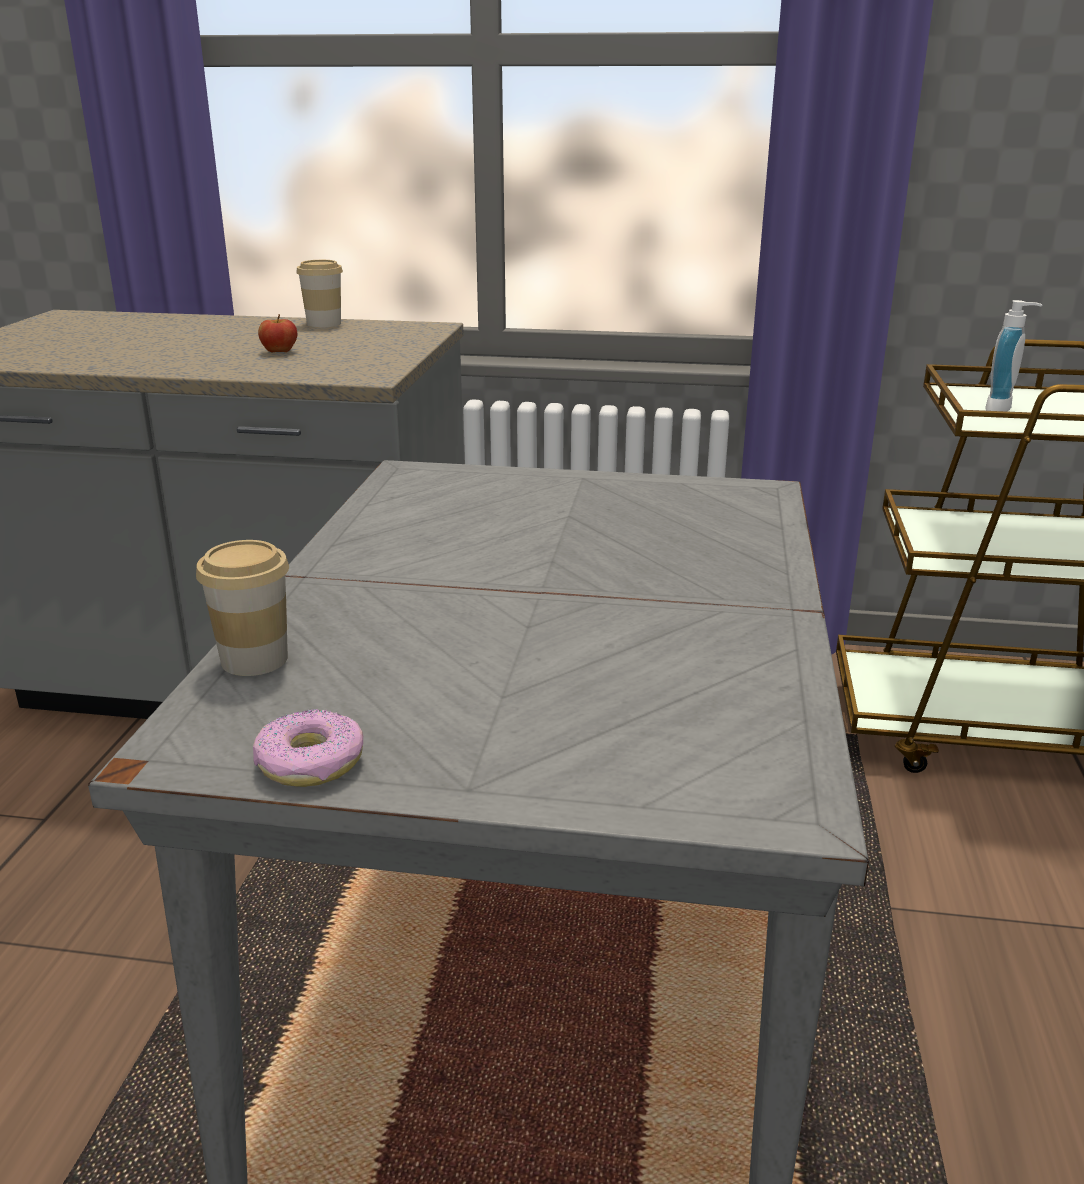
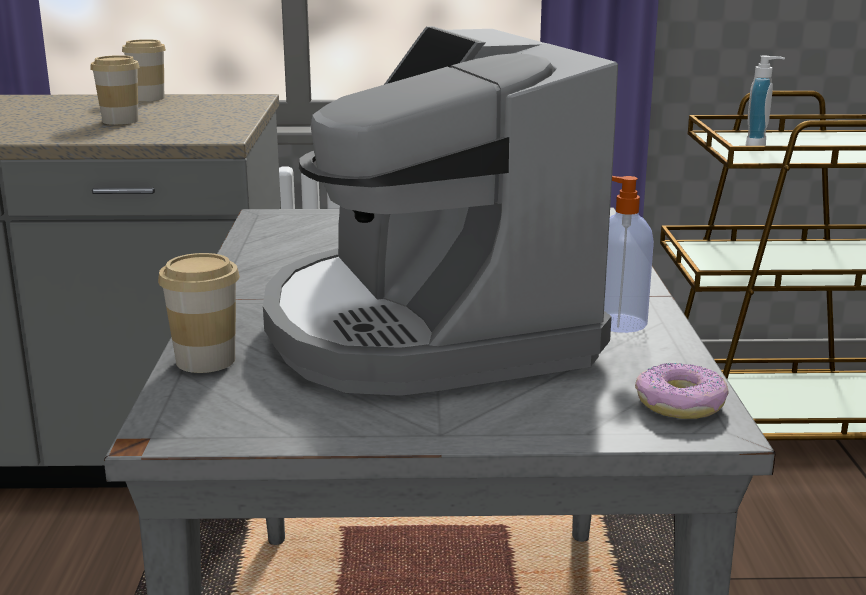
camera: 10 degrees left, 5 degrees down
(279, 352) = (120, 121): apple -> cup
(310, 763) = (296, 428): donut -> donut (681, 404)
(512, 637) = (425, 329): none -> coffee machine
(741, 646) = (617, 323): none -> soap dispenser

